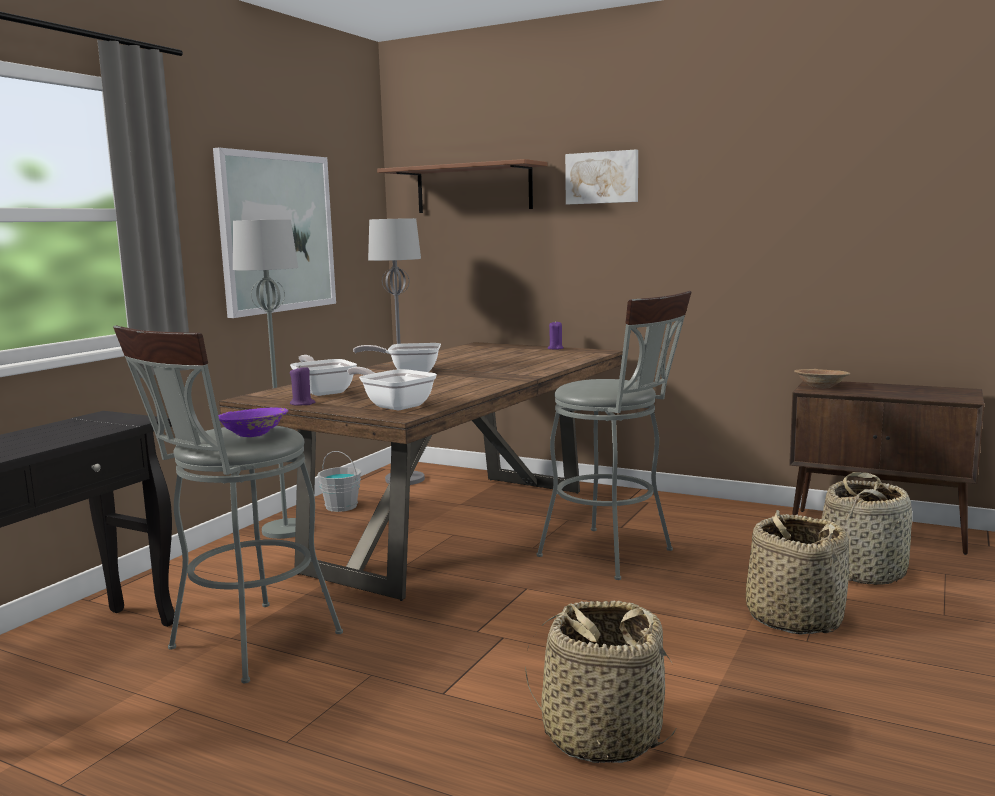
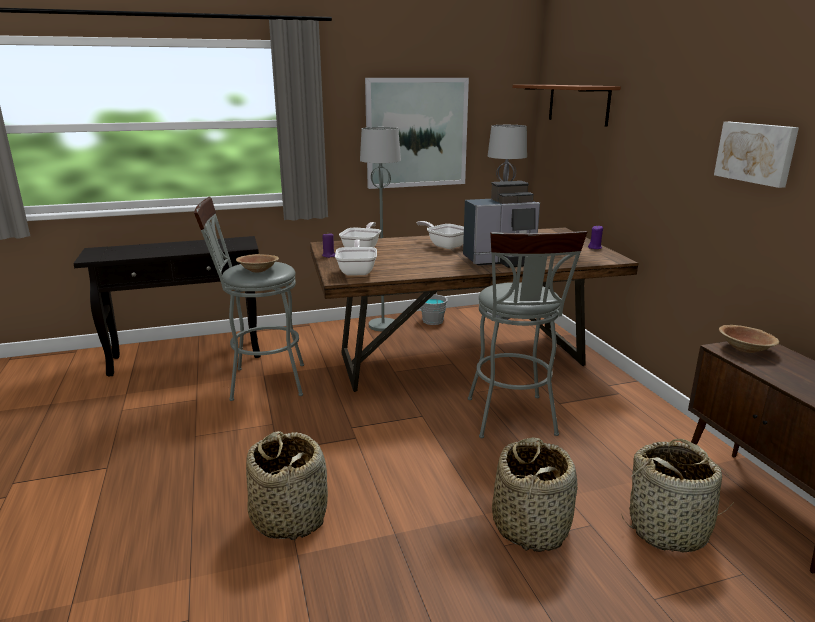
camera: 45 degrees right, 10 degrees up
(253, 434) = (258, 270): purple bowl -> brown bowl
(512, 369) = (502, 260): none -> coffee machine
(602, 177) = (652, 105): picture -> picture (756, 153)

